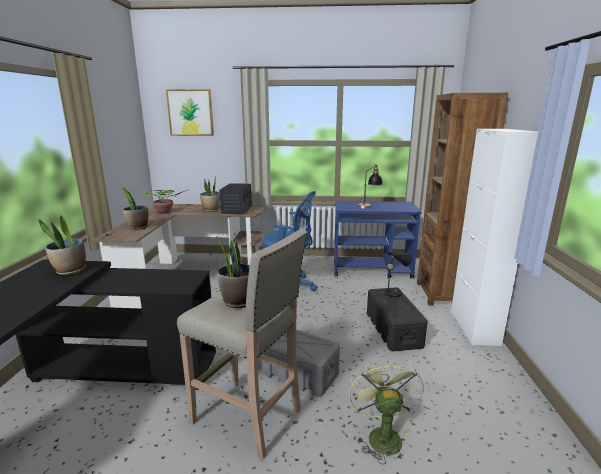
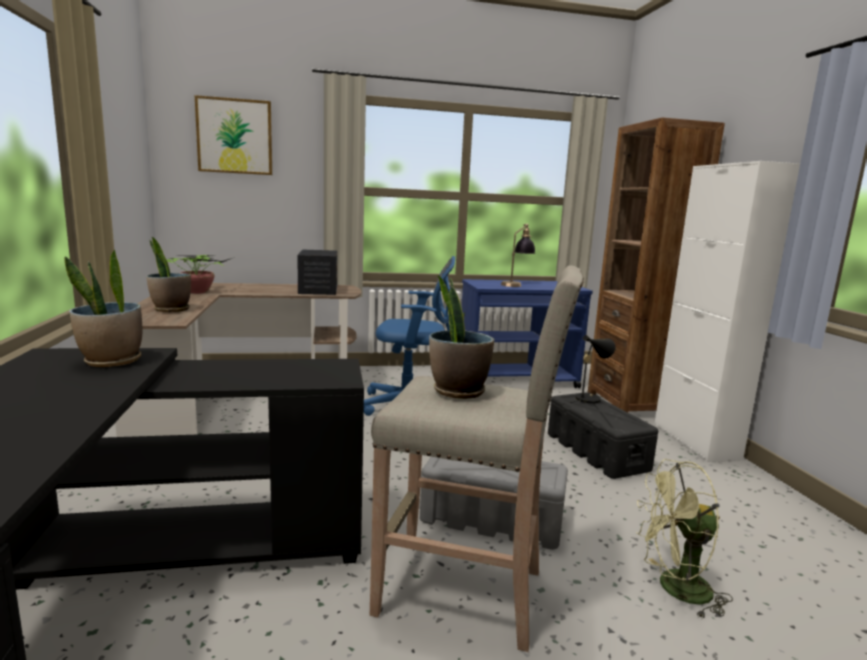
camera: 15 degrees left, 5 degrees down
(211, 210) = (277, 290): potted plant -> none
(381, 435) = (674, 589): green fan -> green fan turned 75 degrees counterclockwise

